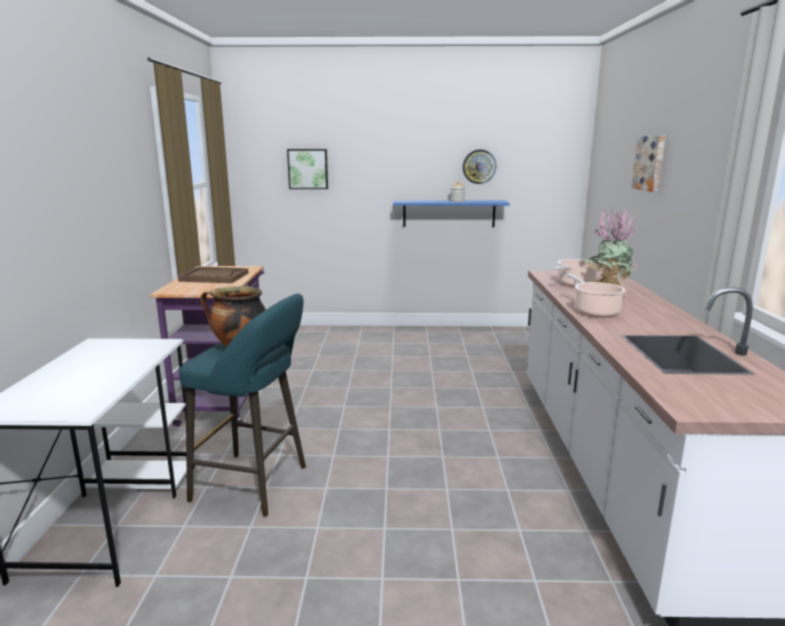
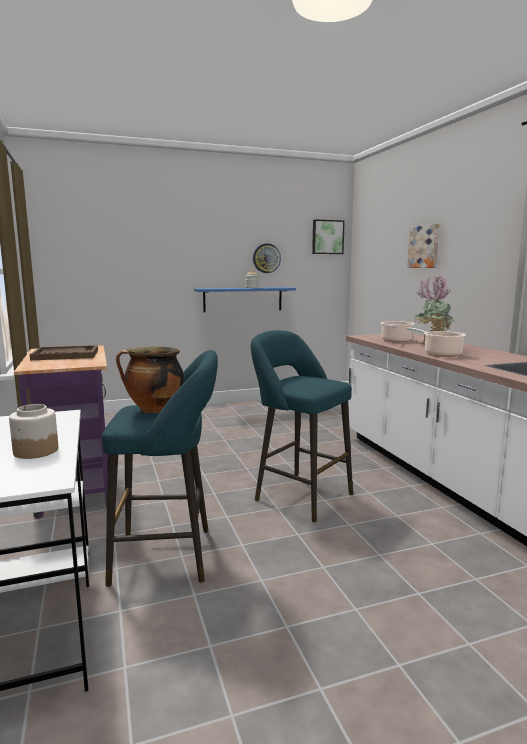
camera: 20 degrees left, 5 degrees down
(102, 380) = (35, 451): none -> jar
(308, 169) = (111, 259): picture -> picture (327, 237)
(420, 446) = (299, 495): none -> turquoise stool

